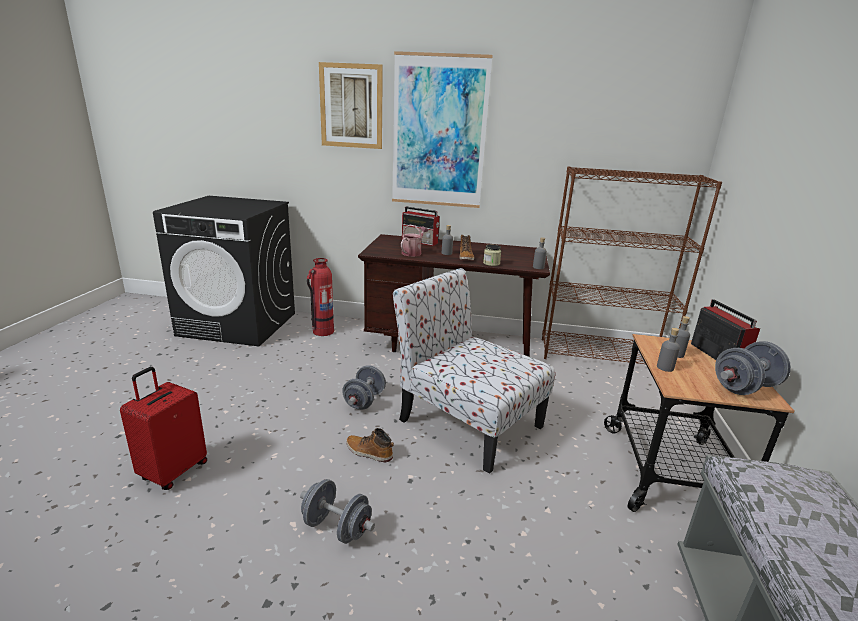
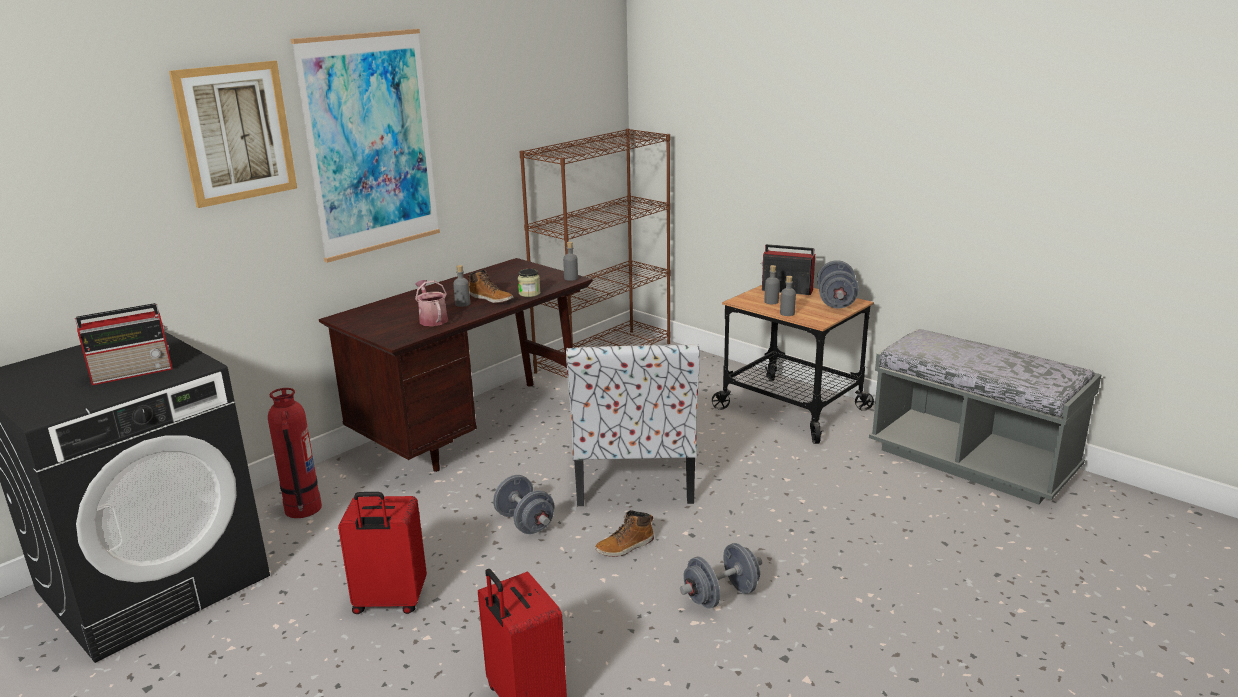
camera: 55 degrees left, 0 degrees up
(253, 387) = (389, 602): none -> red suitcase
(420, 242) = (394, 305): radio -> radio (134, 372)
(467, 422) = (634, 472): chair -> chair turned 75 degrees counterclockwise

